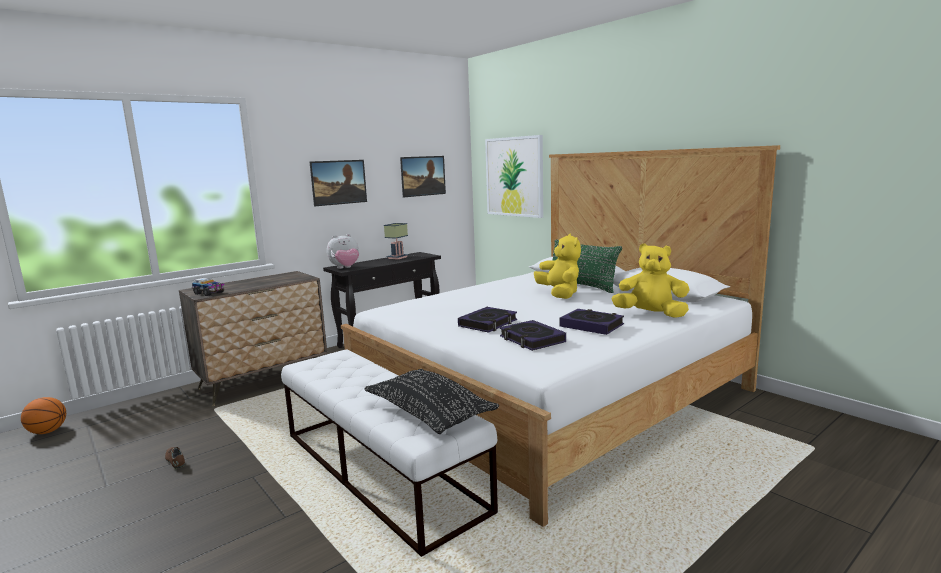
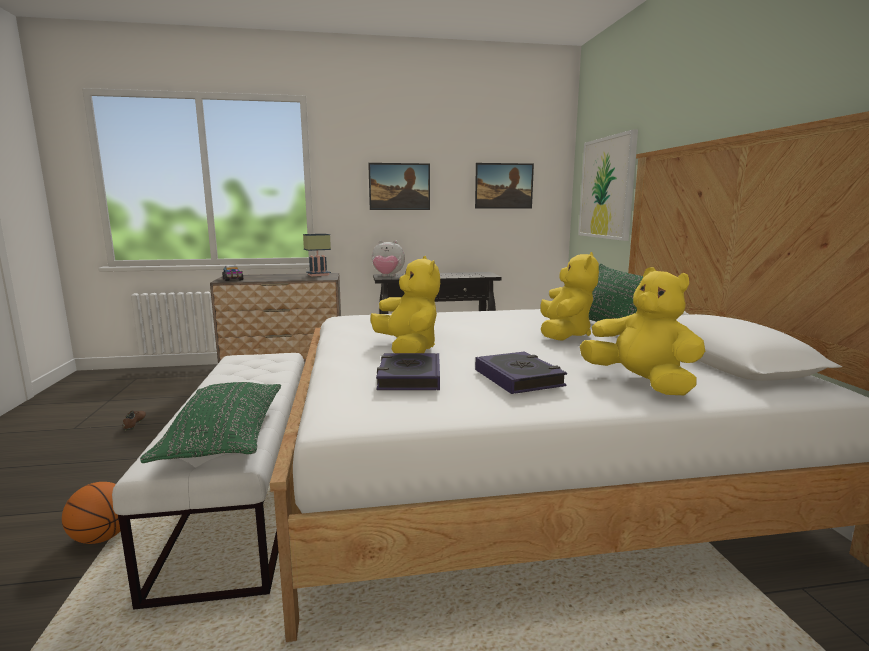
camera: 30 degrees right, 0 degrees up
(47, 431) = (112, 376): basketball -> basketball (102, 537)
(398, 258) = (455, 274): table lamp -> table lamp (317, 275)
(429, 413) = (224, 437): black pillow -> green pillow
(488, 323) = (408, 350): book -> yellow plush toy

